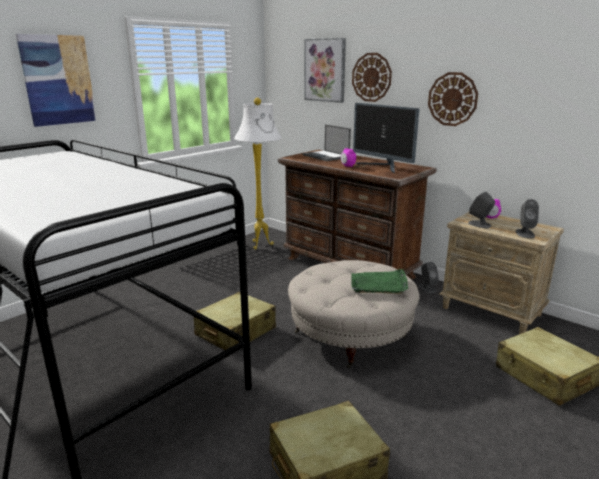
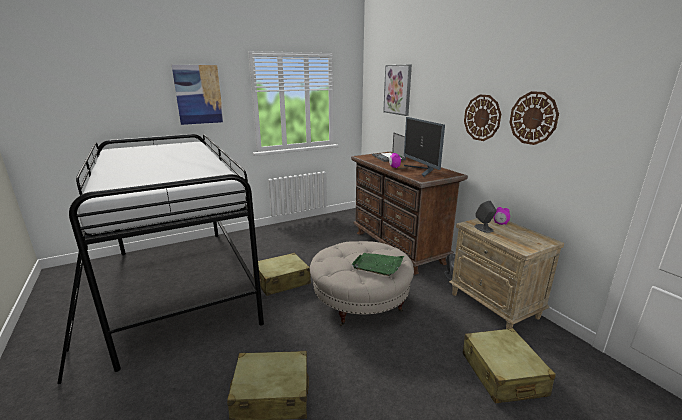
camera: 20 degrees right, 0 degrees up
(261, 245) = (344, 220): white floor lamp -> none
(371, 77) = (427, 96): wall clock -> wall clock (533, 118)
(525, 233) = (518, 242): grey speaker -> none

